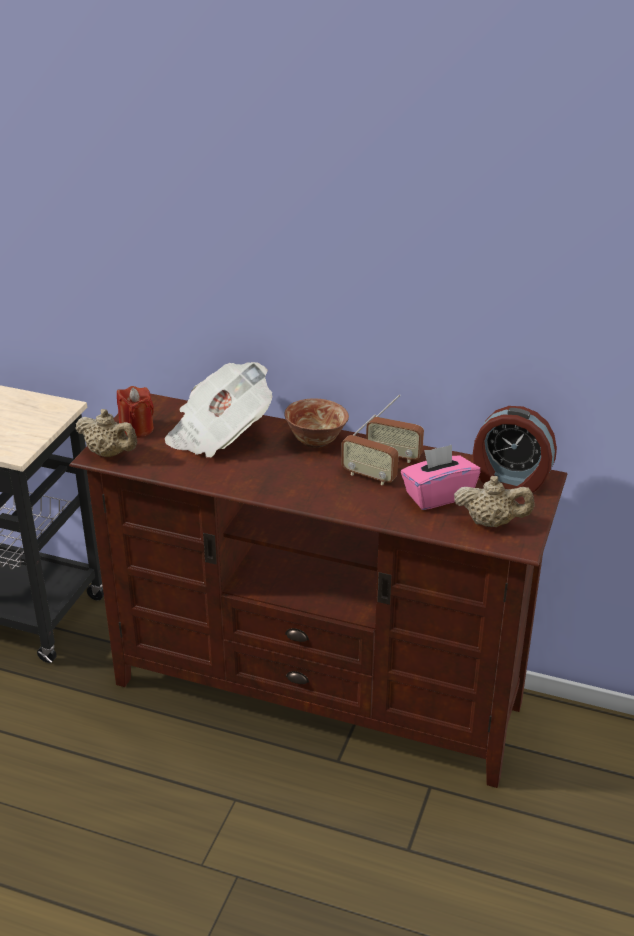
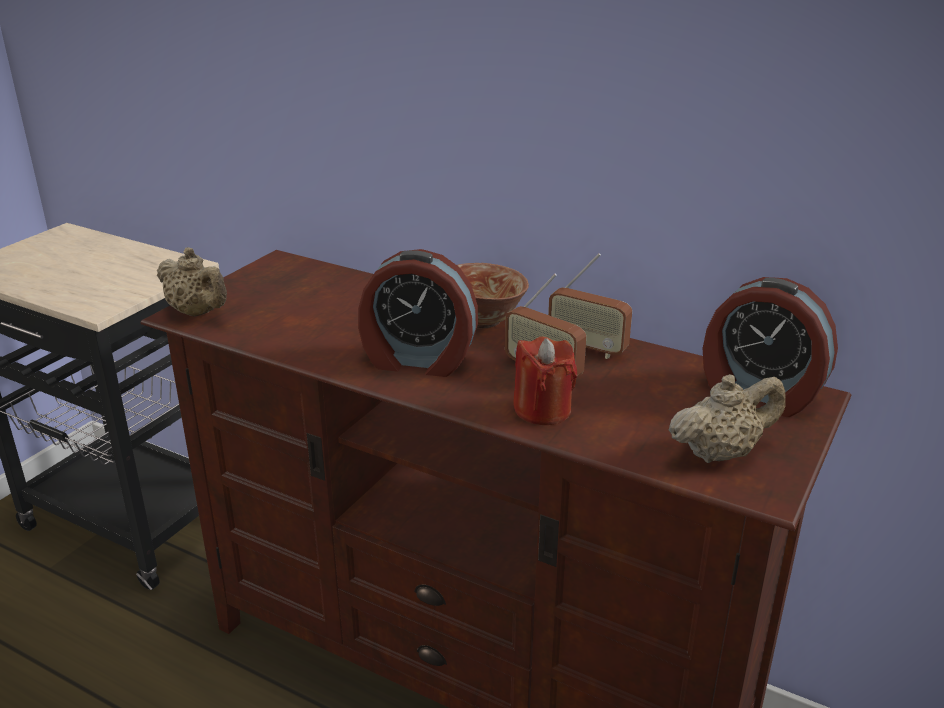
camera: 10 degrees right, 5 degrees down
(137, 429) = (249, 288): red candle -> red candle (542, 410)
(218, 434) = (353, 302): newspaper -> none
(282, 477) = (418, 360): none -> alarm clock
(438, 495) = (642, 406): pink tissue box -> none
(491, 523) = (721, 453): beige teapot -> beige teapot turned 45 degrees counterclockwise

